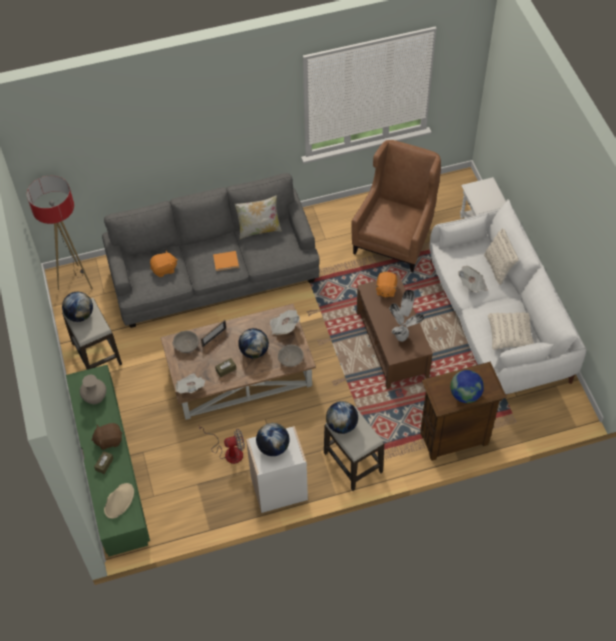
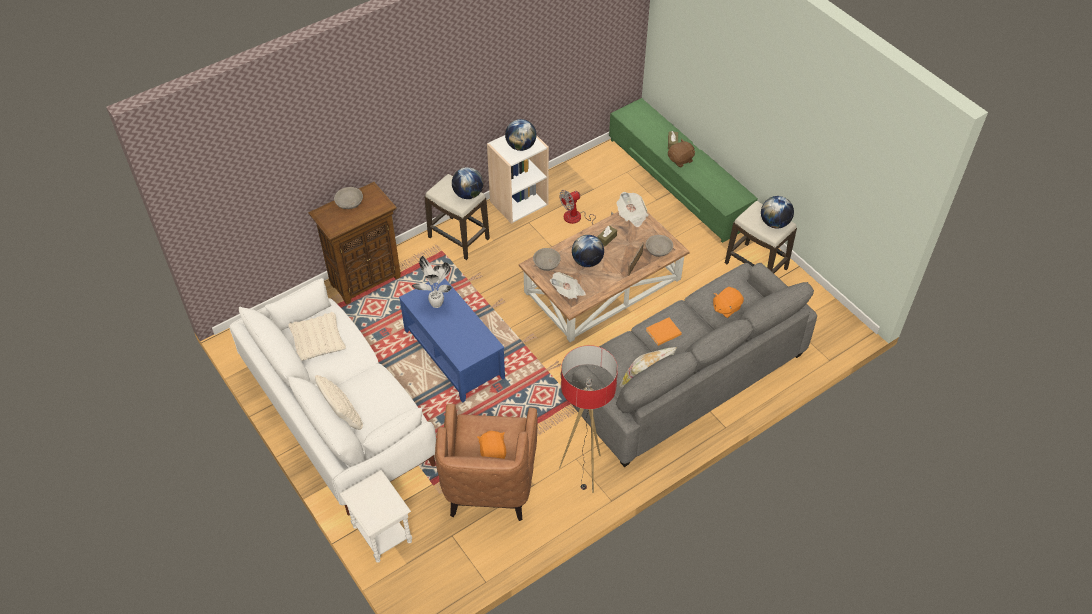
camera: 160 degrees right, 5 degrees down
(76, 281) = (831, 330): floor lamp -> floor lamp (584, 472)
(95, 396) = (717, 188): beige vase -> none
(119, 501) = (643, 123): beige hat -> none
(385, 290) = (469, 350): orange plush toy -> orange plush toy (493, 453)
(392, 344) = (453, 354): brown coffee table -> blue coffee table
(465, 395) = (349, 203): globe -> grey bowl
(472, 285) = (370, 385): newspaper -> none

